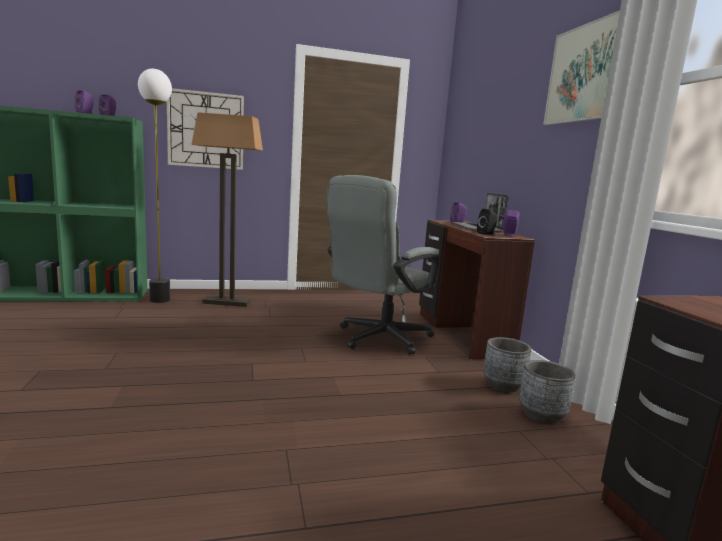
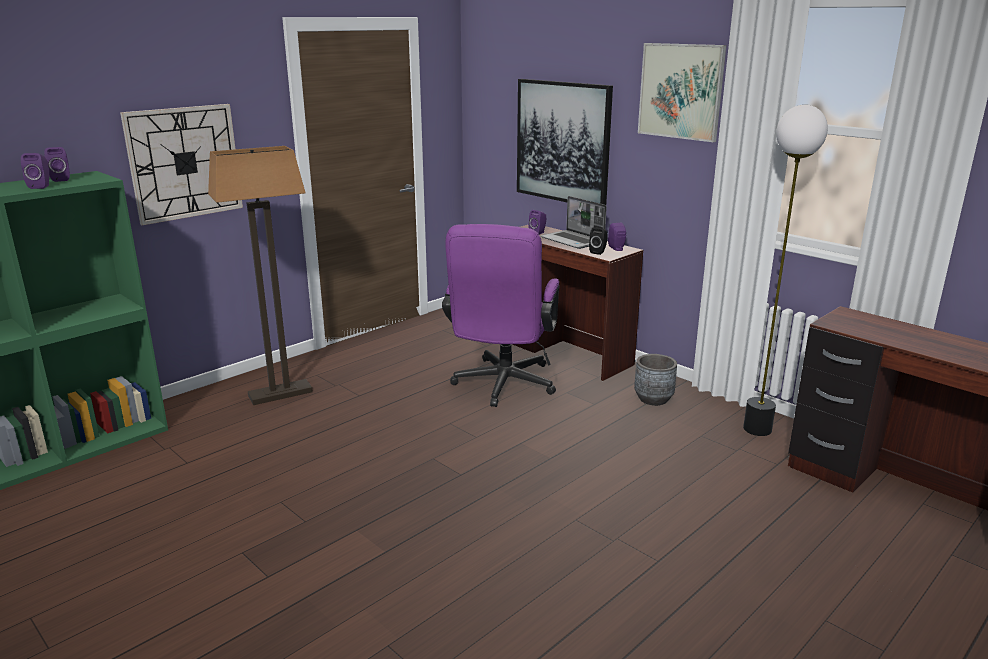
camera: 30 degrees left, 10 degrees up
(159, 300) = (191, 419): floor lamp -> floor lamp (757, 429)
(377, 339) = (502, 386): grey office chair -> purple office chair
(494, 148) = (563, 142): none -> picture
(541, 415) = (703, 416): grey planter -> none

